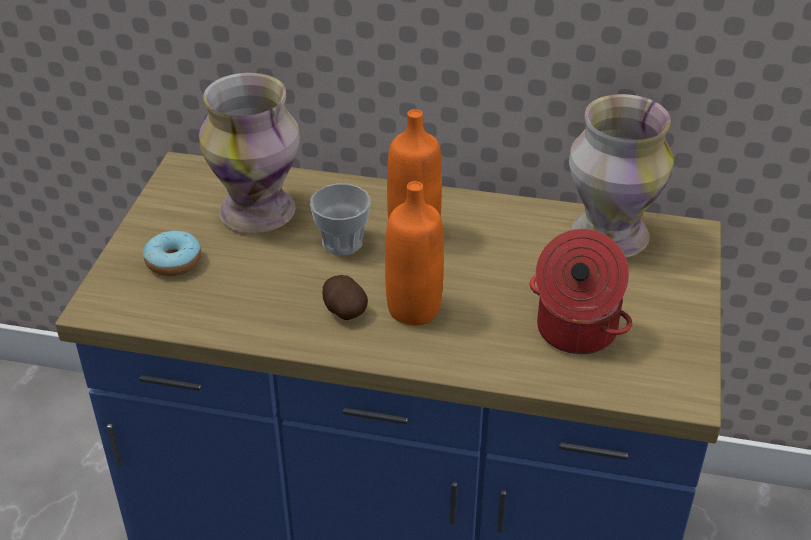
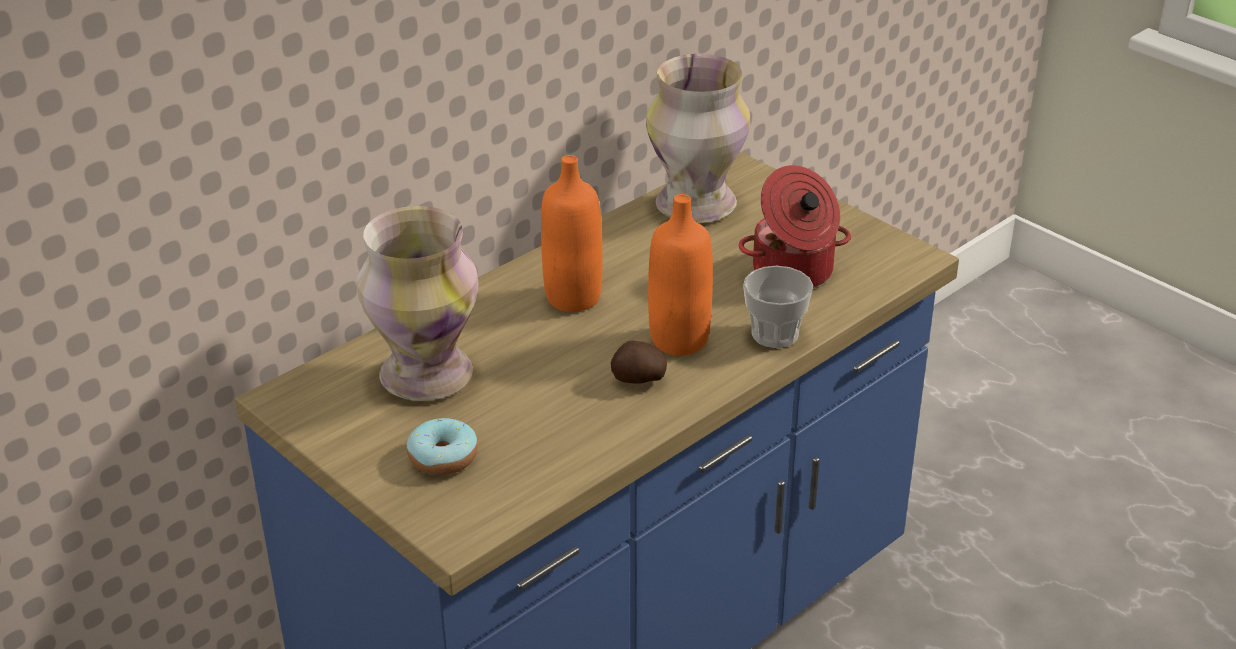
camera: 55 degrees left, 5 degrees down
(342, 242) = (538, 343): cup -> cup (775, 334)

